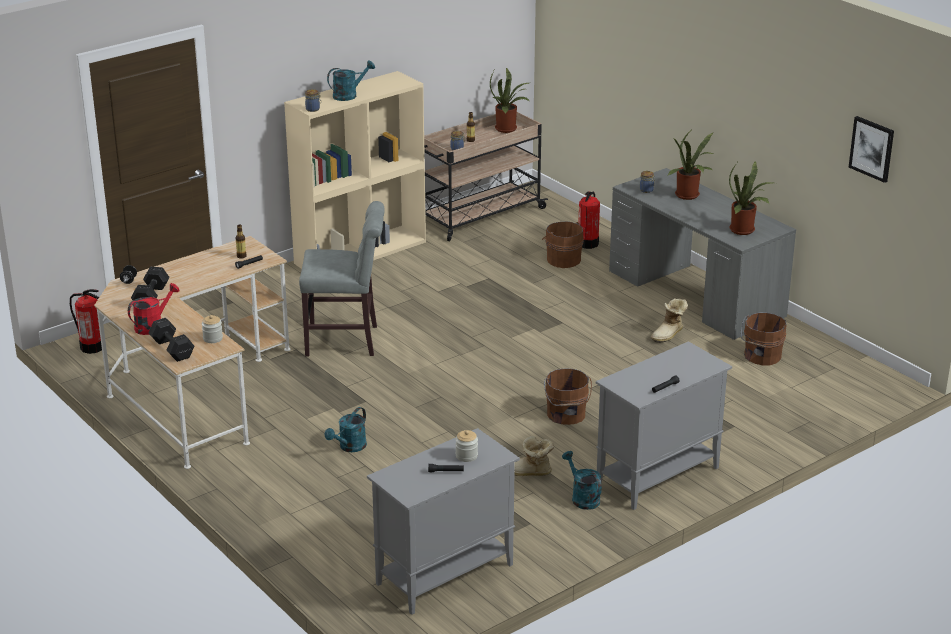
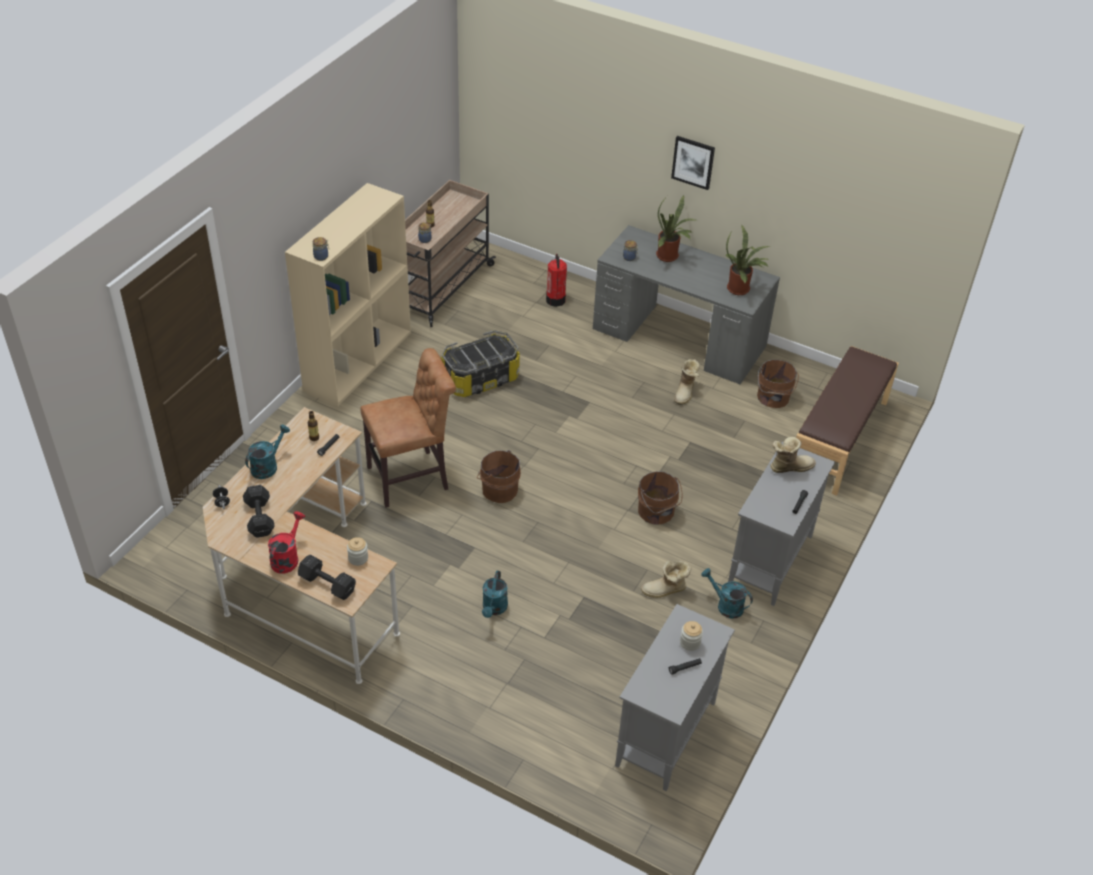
camera: 25 degrees left, 15 degrees up
(92, 347) = (168, 554): fire extinguisher -> none
(346, 341) = (412, 477): grey chair -> brown chair
(349, 95) = (343, 228): turquoise watering can -> turquoise watering can (267, 466)
(466, 285) = (480, 378): none -> storage box
(508, 129) = (455, 203): potted plant -> none
(562, 259) = (545, 325): brown bucket -> brown bucket (498, 489)
(679, 360) = (789, 466): none -> boot
(811, 401) = (839, 439): none -> brown bench
(872, 148) = (868, 211): picture -> picture (693, 162)

